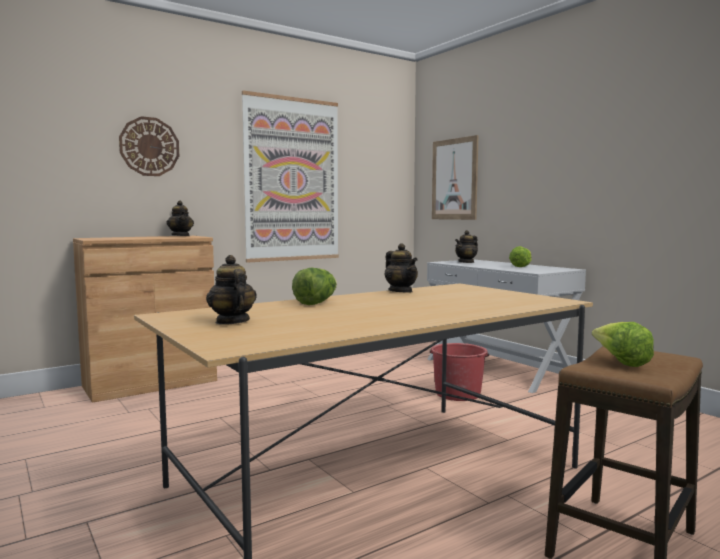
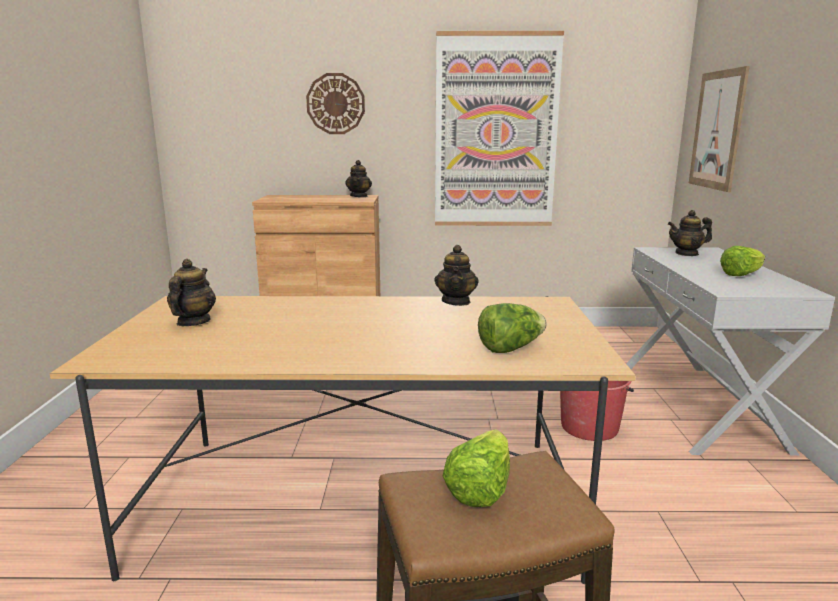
camera: 35 degrees right, 10 degrees up
(316, 303) = (326, 307): lettuce -> lettuce (510, 348)

